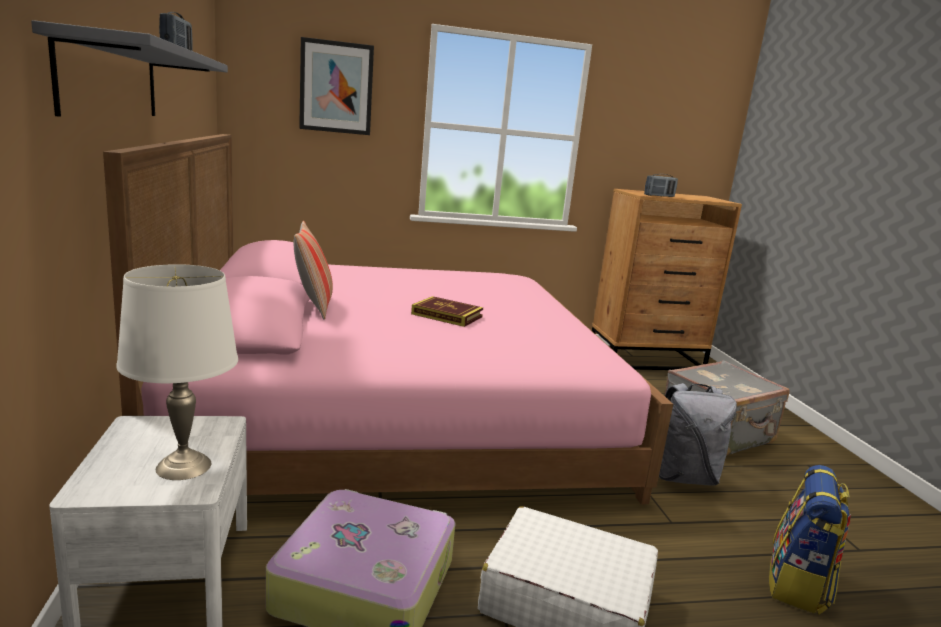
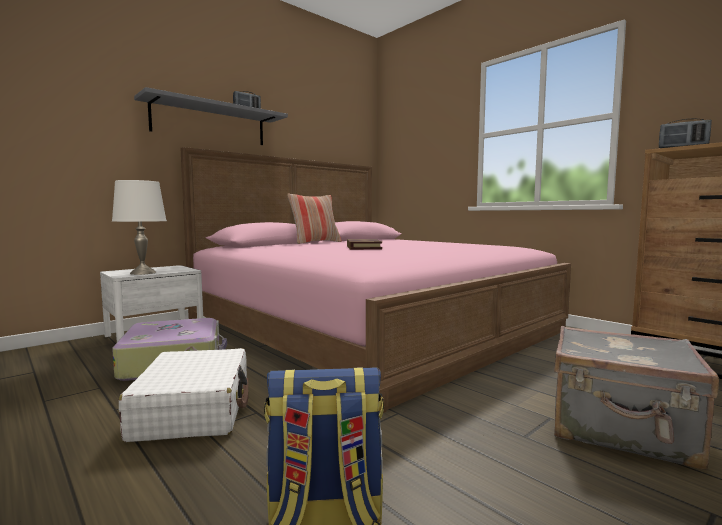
camera: 60 degrees right, 10 degrees down
(336, 87) = (427, 127): picture -> none
(683, 477) = (463, 424): grey backpack -> none

